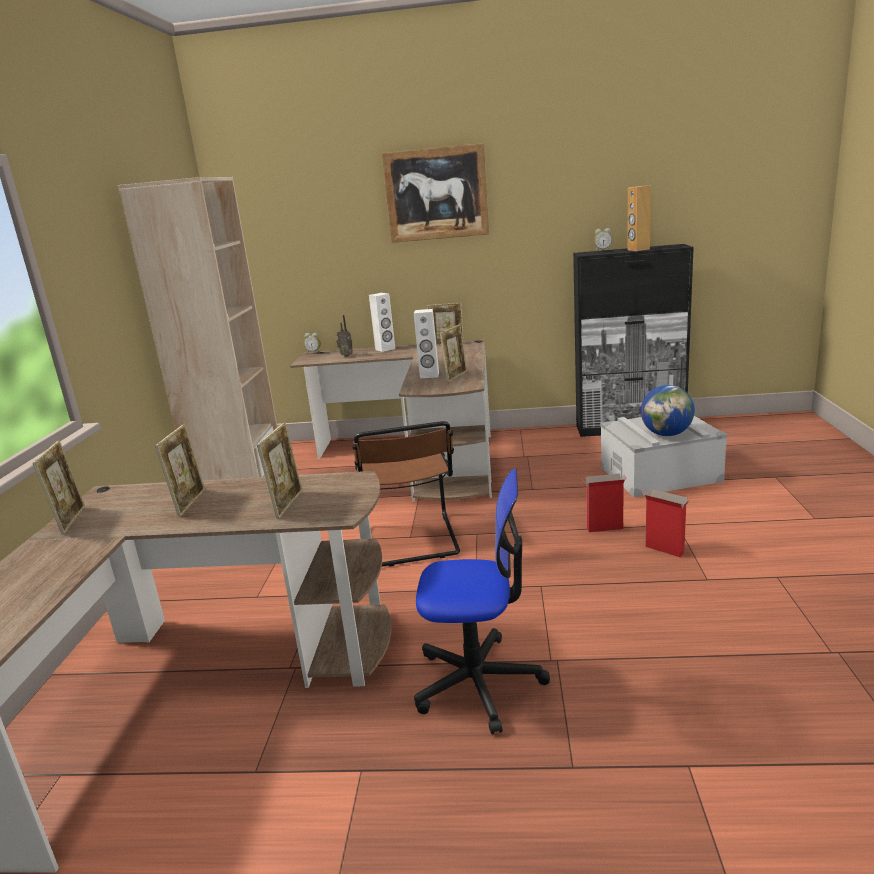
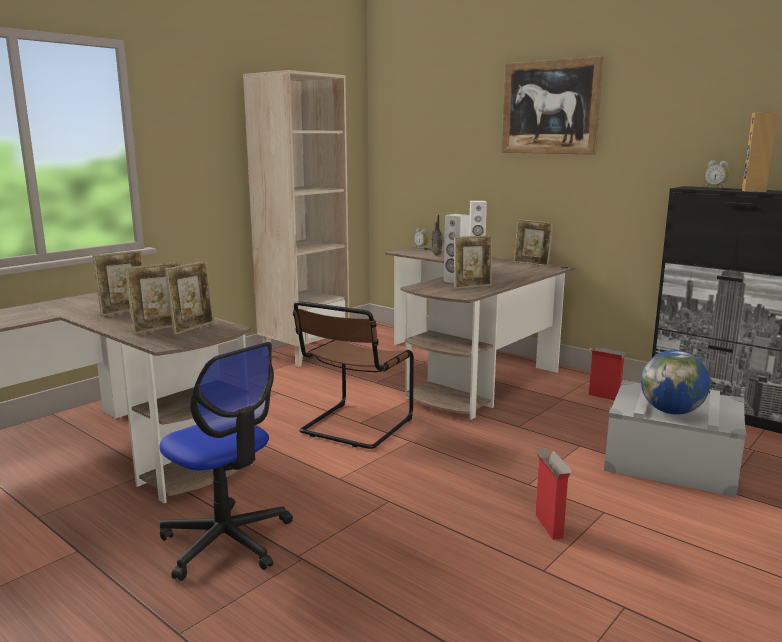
camera: 35 degrees right, 5 degrees down
(71, 520) = (63, 301): picture frame -> picture frame (193, 328)
(604, 528) = (524, 483): cardboard box -> cardboard box (603, 396)

